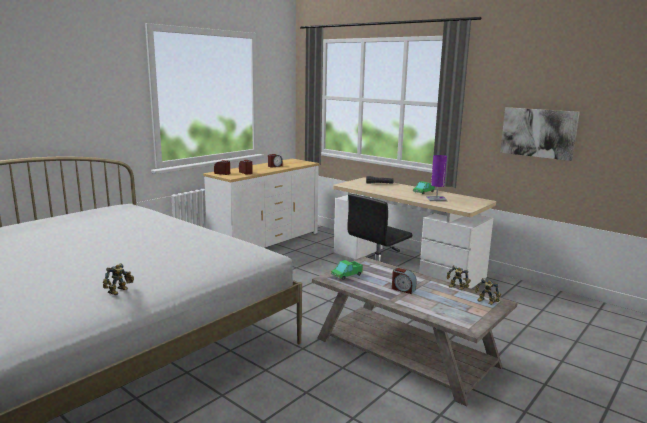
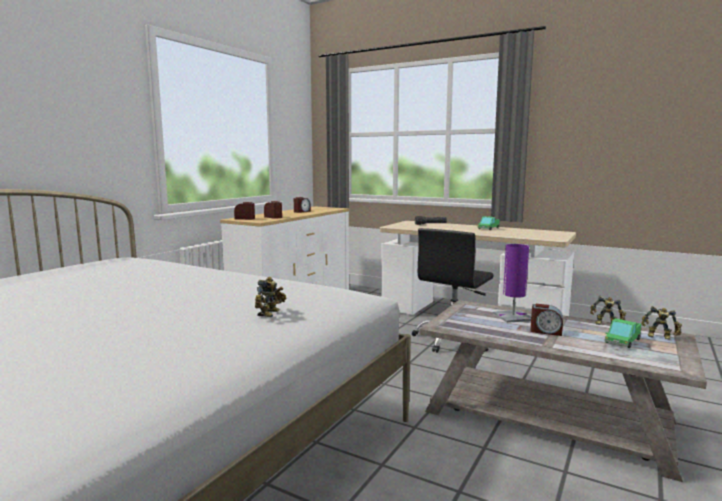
camera: 10 degrees left, 5 degrees down
(119, 291) = (183, 358): toy robot -> toy robot (271, 313)
(346, 275) = (460, 321): toy truck -> toy truck (622, 341)
(436, 199) = (511, 233): purple table lamp -> purple table lamp (513, 317)
(538, 133) = (618, 152): picture -> none

